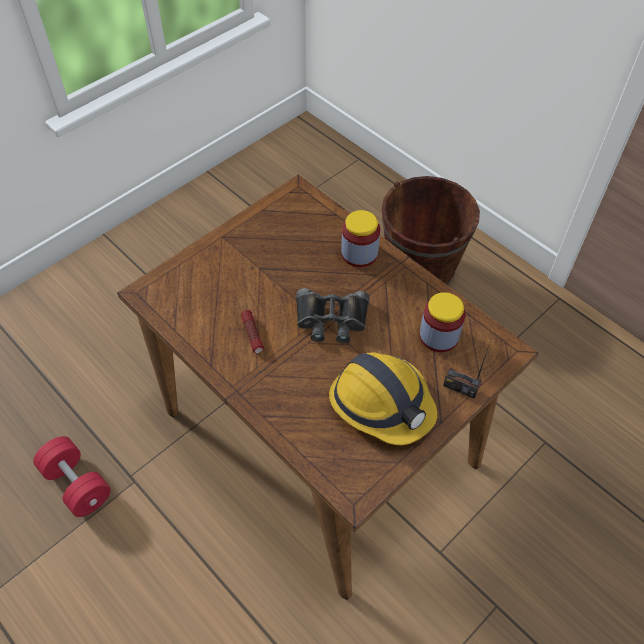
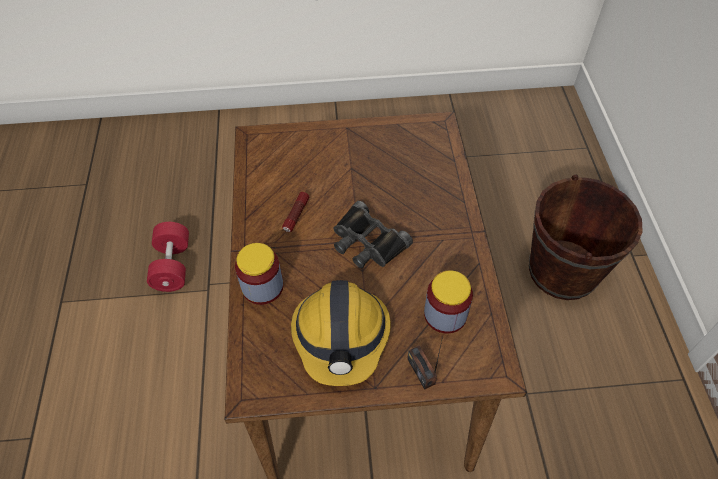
camera: 40 degrees right, 0 degrees up
(359, 253) = (443, 203): jar -> jar (262, 287)

